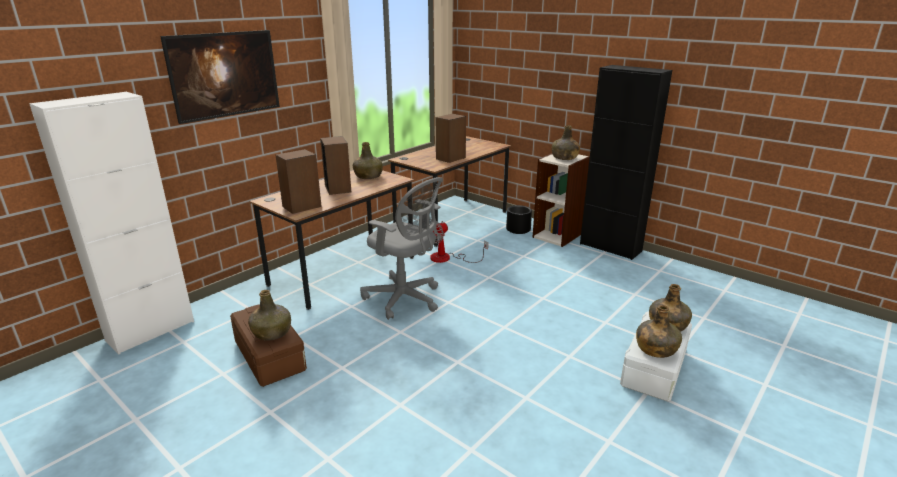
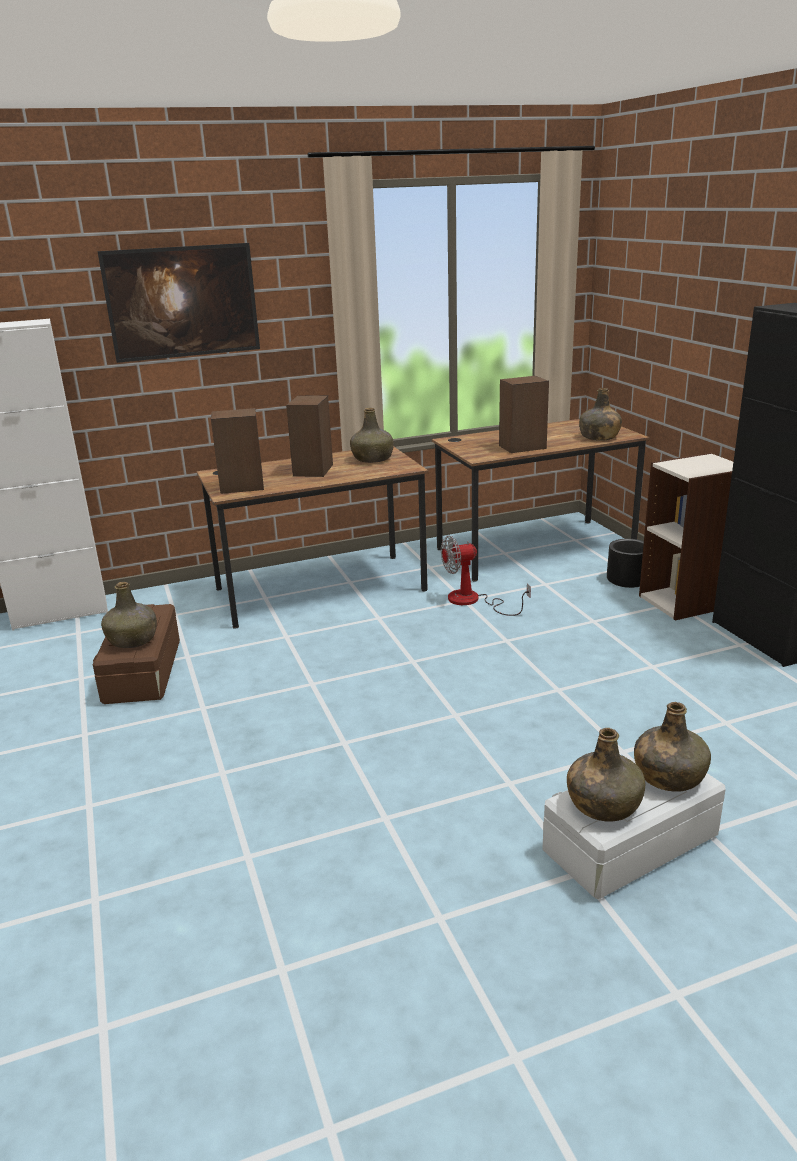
camera: 30 degrees right, 0 degrees up
(405, 299) = (359, 643): grey office chair -> none
(564, 157) = (700, 465): green bottle -> green bottle (599, 437)

